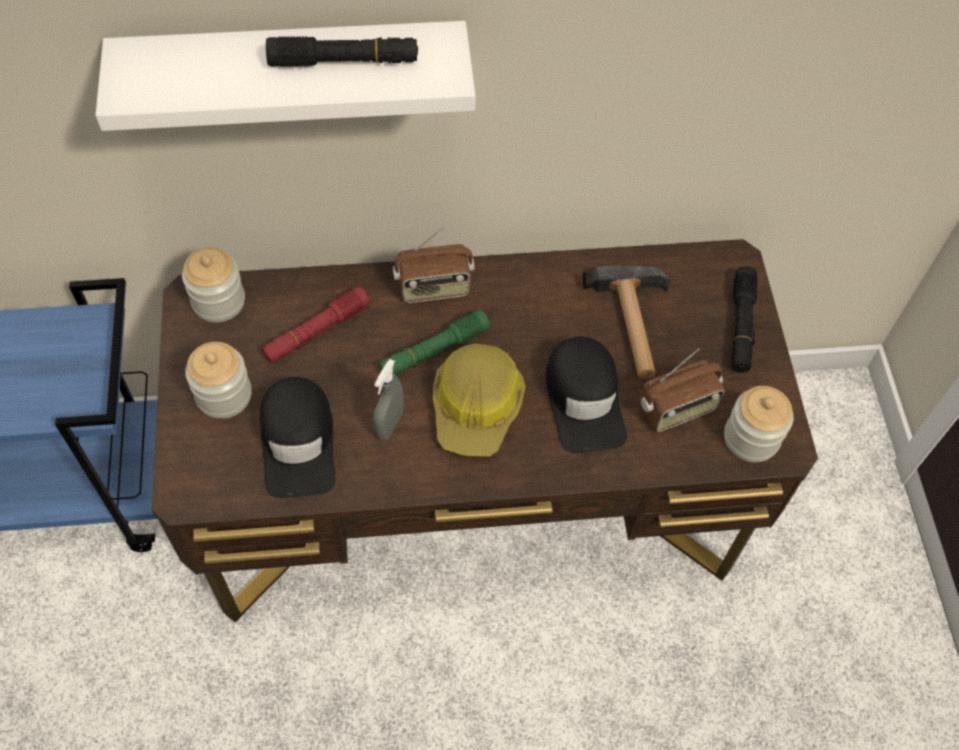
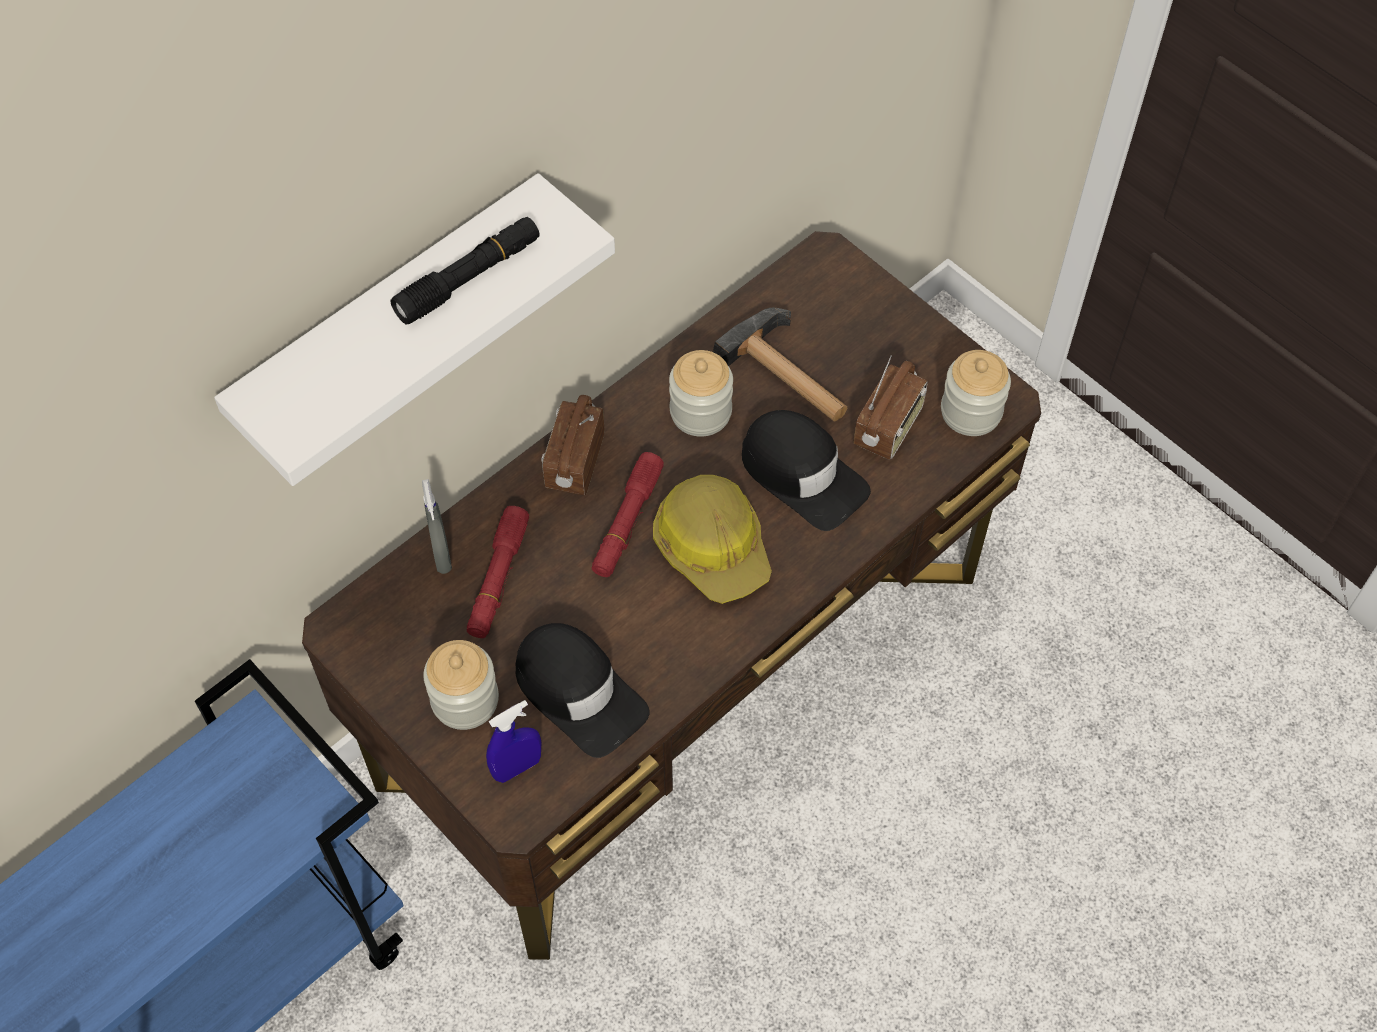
camera: 35 degrees left, 0 degrees up
(214, 463) = (517, 767): none -> blue spray bottle
(218, 301) = (372, 616): jar -> jar (700, 412)
(389, 424) = (648, 617): grey spray bottle -> grey spray bottle (442, 555)
(433, 351) = (627, 522): green flashlight -> red flashlight
(434, 288) = (574, 463): radio -> radio turned 150 degrees clockwise
(741, 325) = (880, 315): black flashlight -> none

